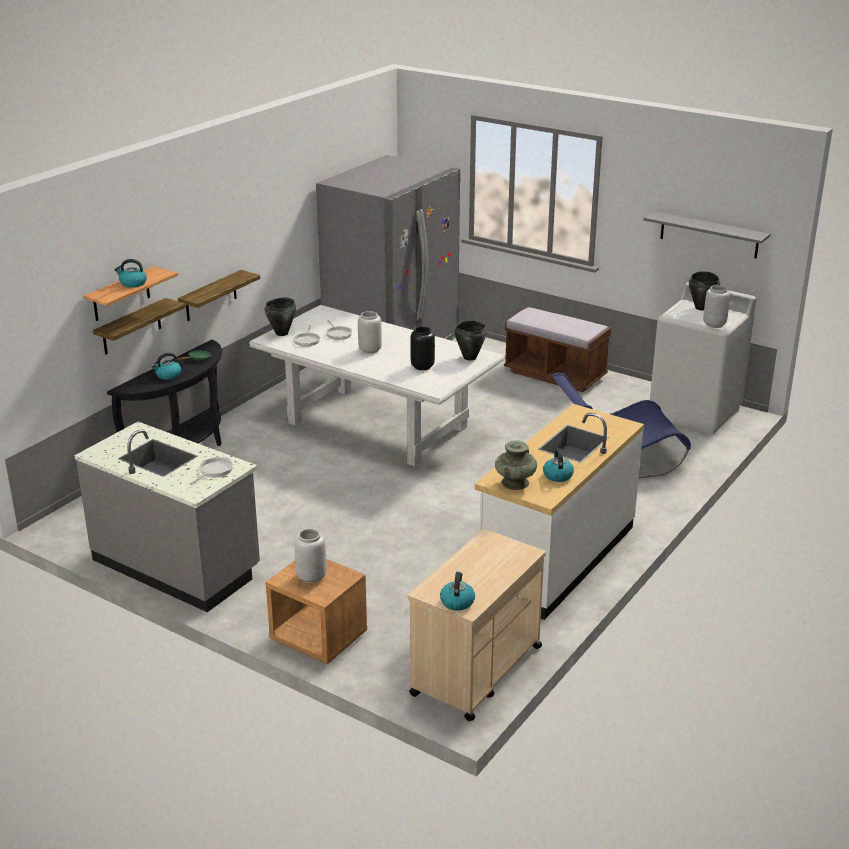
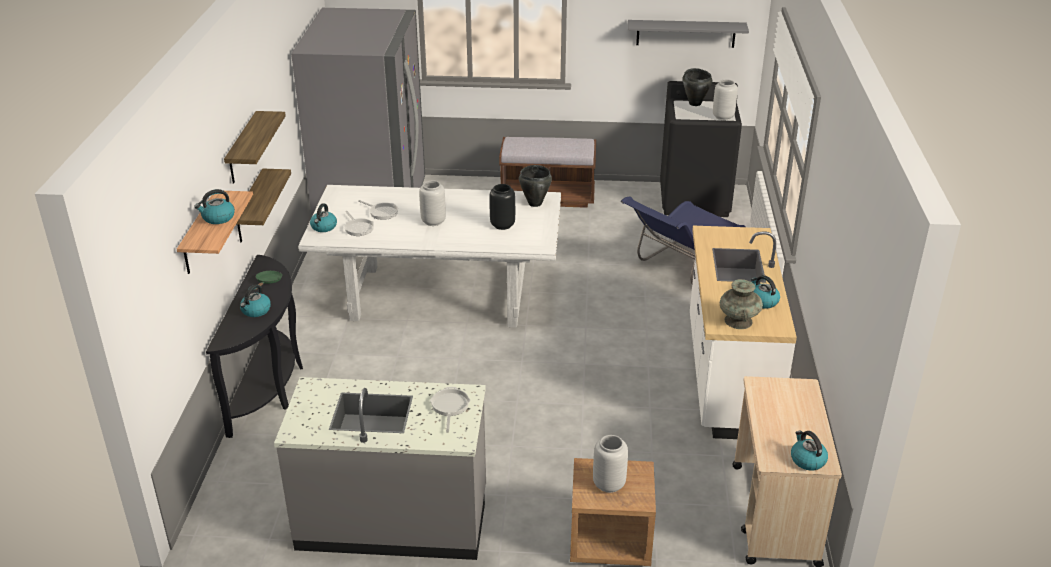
camera: 30 degrees left, 5 degrees up
(131, 327) = (209, 268): shelf -> shelf (242, 148)
(282, 333) = (324, 227): black cooking pot -> kettle
(695, 412) = (695, 200): white washing machine -> black washing machine

